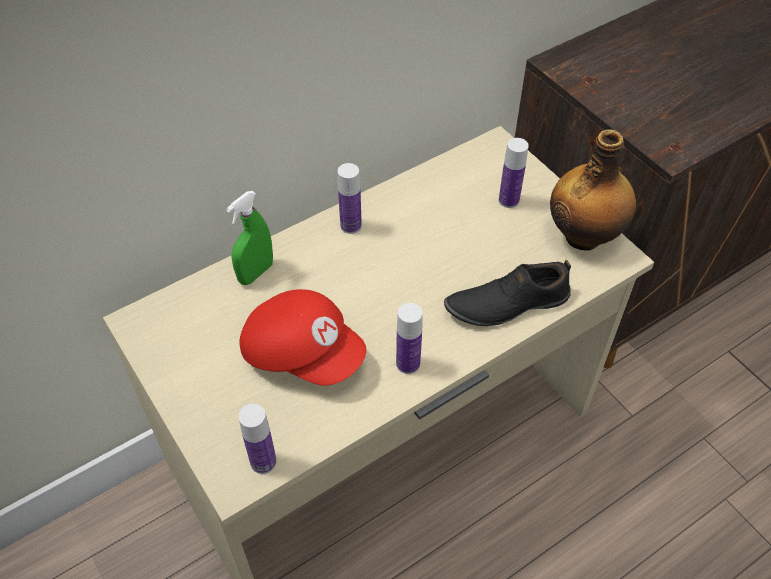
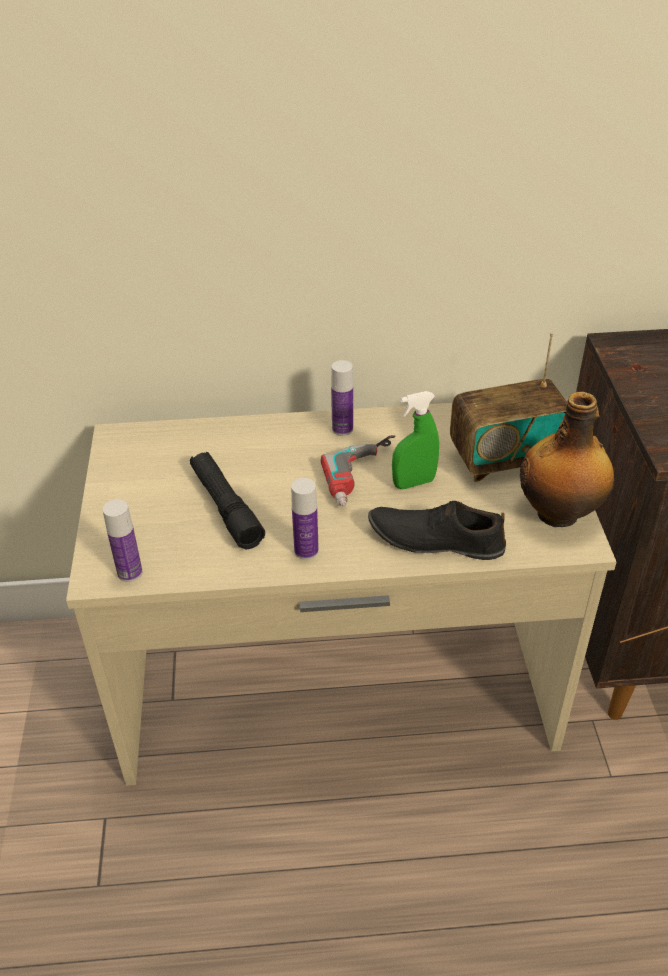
camera: 30 degrees right, 10 degrees down
(256, 273) = (234, 436): green spray bottle -> green spray bottle (414, 483)
(303, 352) = (225, 507): red cap -> black flashlight
(406, 265) = (366, 476): none -> power drill
(508, 200) = (506, 459): bottle -> radio

